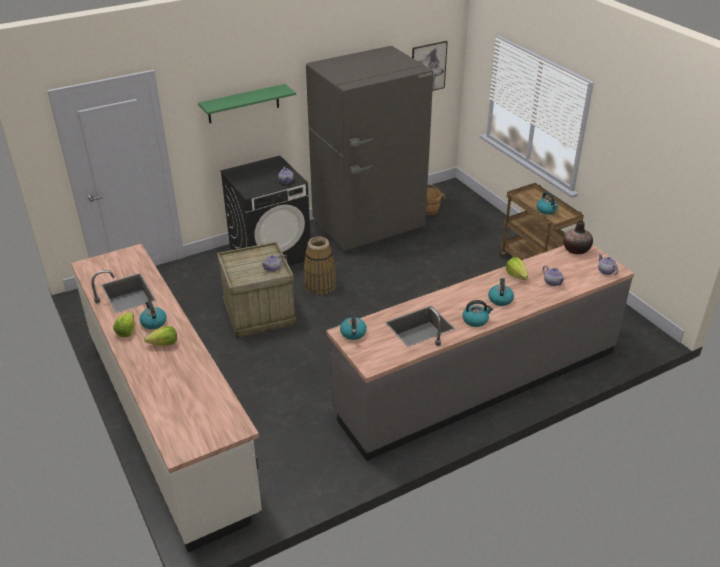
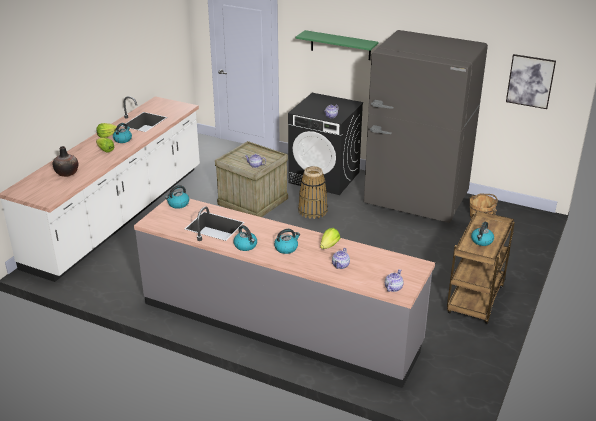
camera: 55 degrees right, 5 degrees down
(576, 250) = (408, 263): vase -> vase (67, 173)

